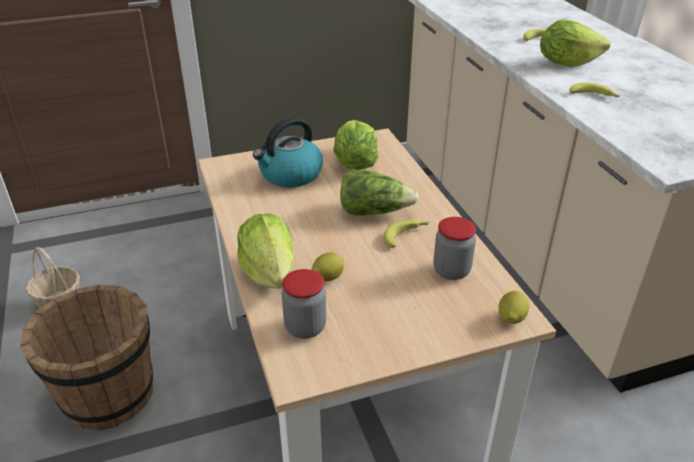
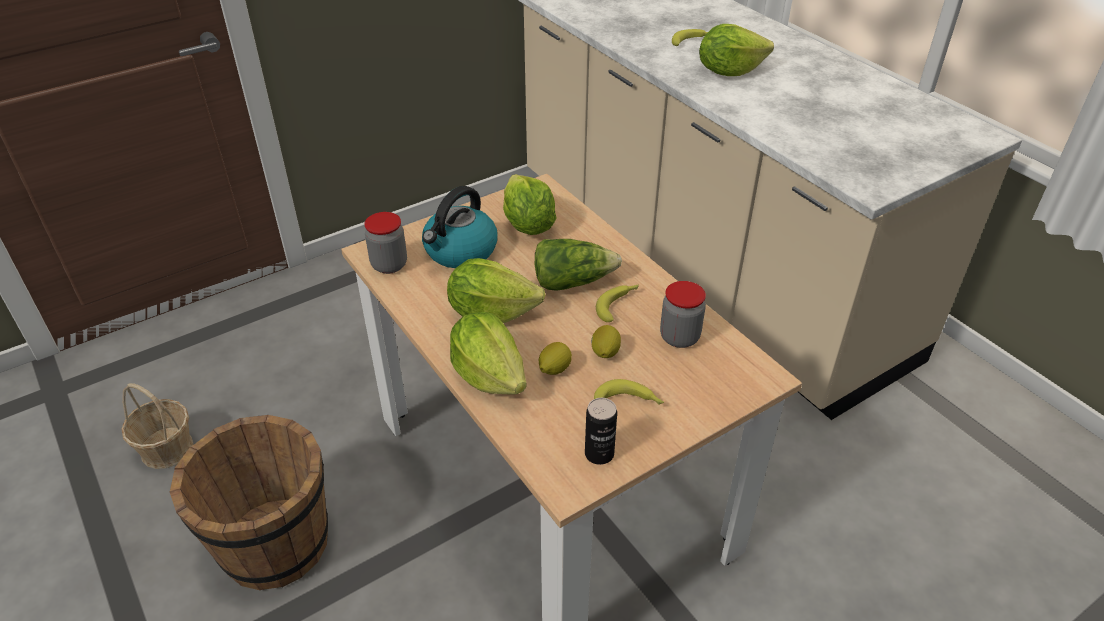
camera: 15 degrees left, 5 degrees up
(294, 224) = (491, 312): none -> lettuce
(305, 327) = (554, 430): jar -> jar (389, 265)
(336, 355) = (599, 454): none -> can
(511, 318) = (756, 379): lemon -> lemon (605, 353)
(594, 96) = (771, 112): banana -> banana (629, 401)

